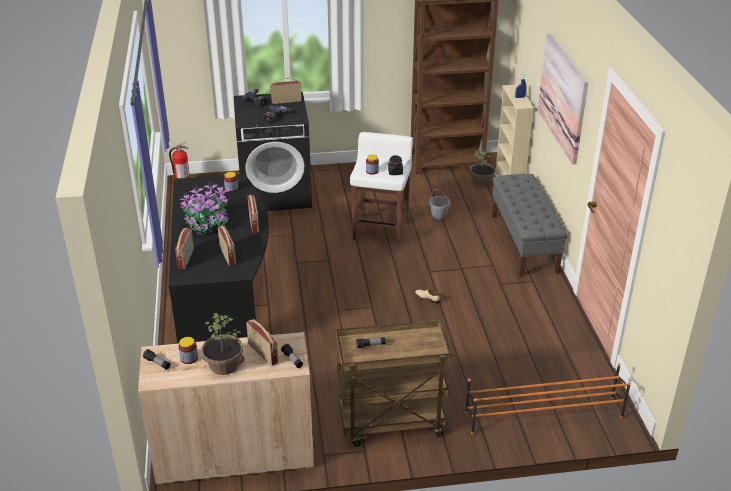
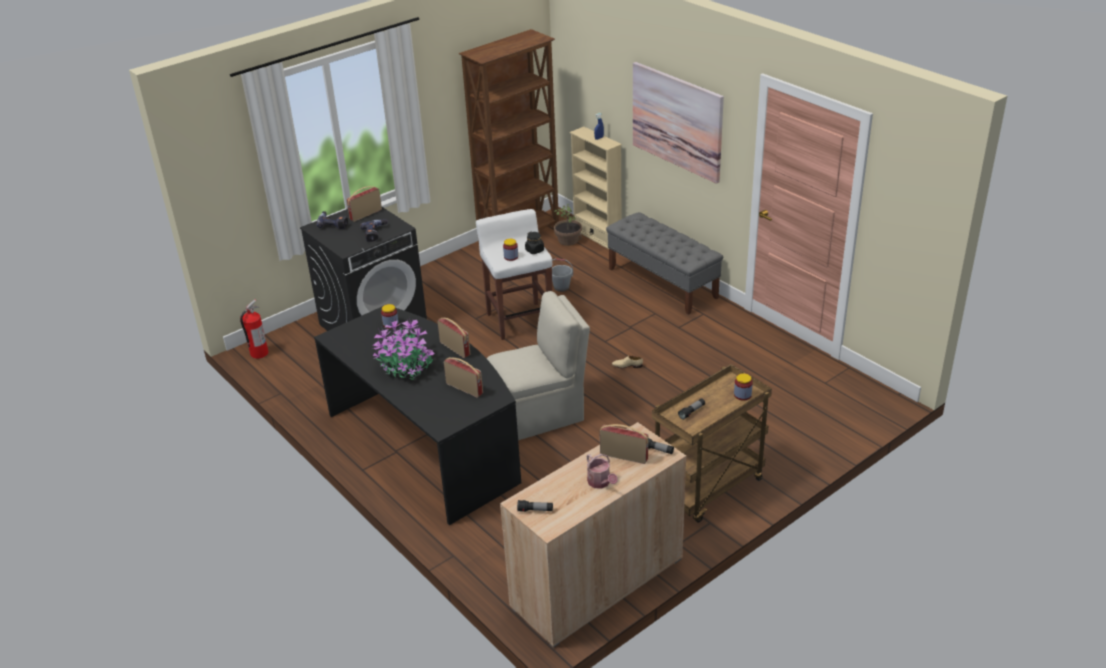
camera: 30 degrees left, 0 degrees up
(186, 258) = (425, 408): radio -> none
(189, 358) = (560, 492): jar -> jar (742, 395)
(224, 365) = (600, 483): potted plant -> watering can
(323, 306) = (538, 414): none -> beige chair
(543, 415) = (822, 423): orange shoe rack -> none

